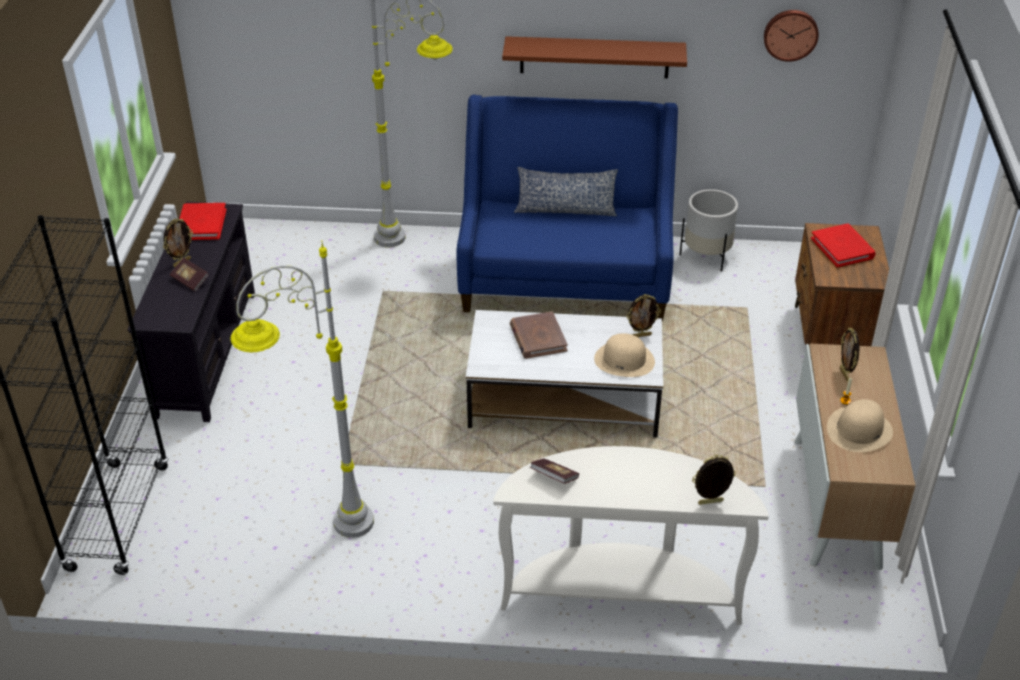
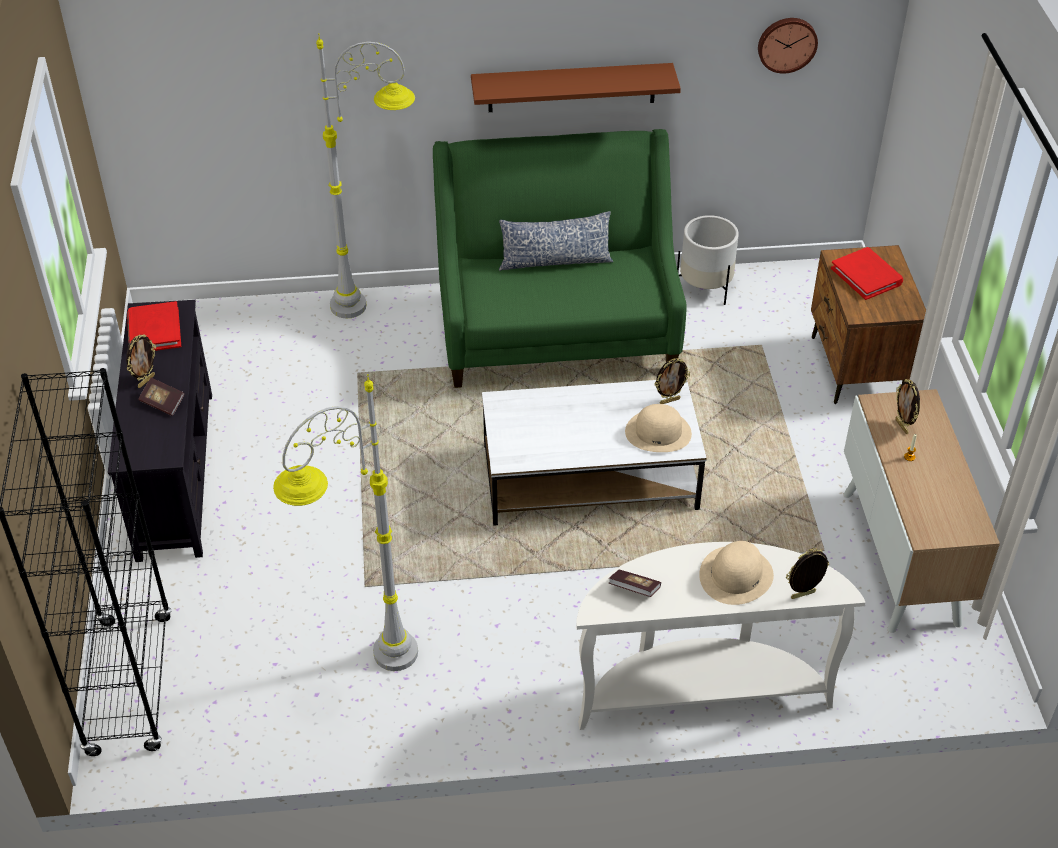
camera: 10 degrees left, 5 degrees up
(538, 338) = (558, 418): brown book -> none
(565, 278) = (556, 332): blue sofa -> green sofa
(859, 429) = (930, 488): beige hat -> beige hat (736, 575)

